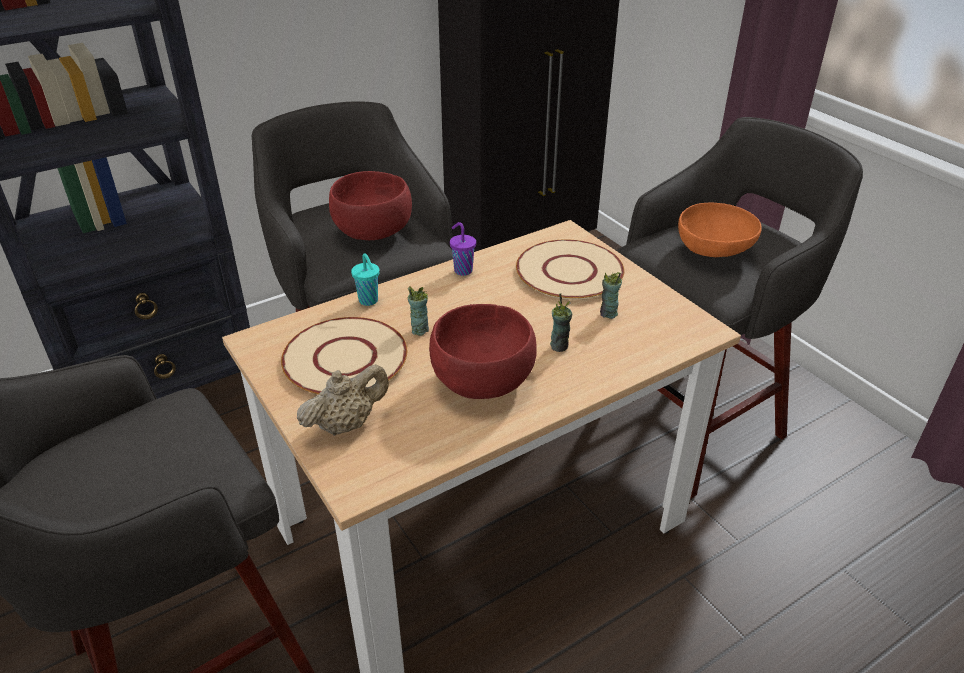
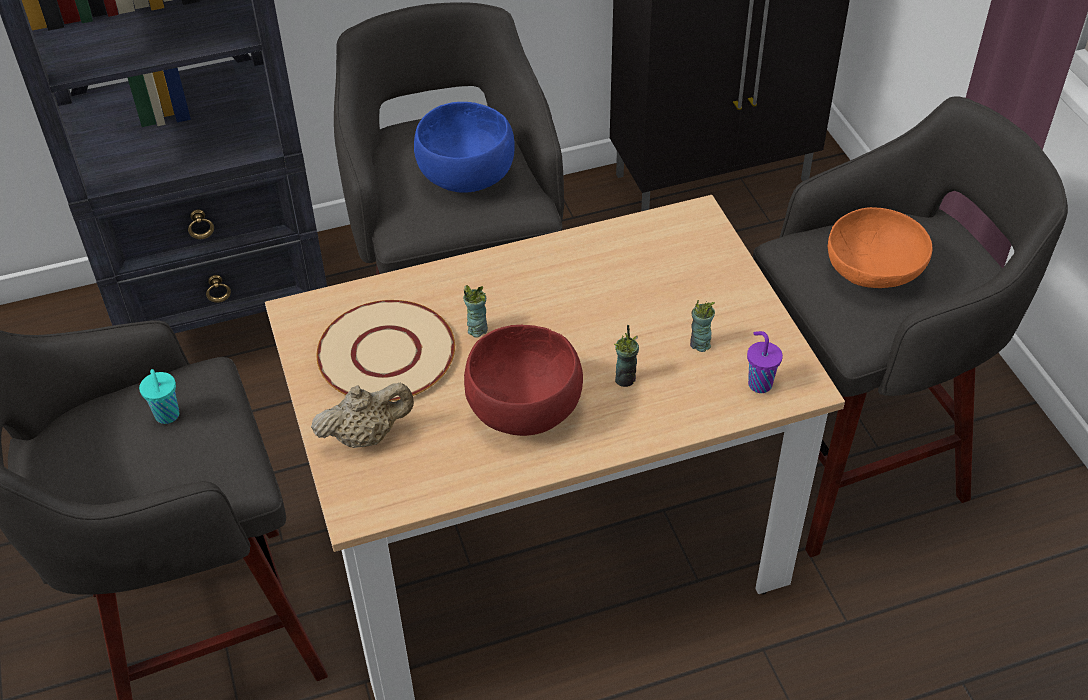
camera: 15 degrees right, 10 degrees up
(369, 301) = (433, 280): turquoise cup -> turquoise cup (167, 416)
(374, 231) = (467, 176): red bowl -> blue bowl
(462, 270) = (552, 253): purple cup -> purple cup (759, 383)
(568, 271) = (677, 275): beige plate -> none

